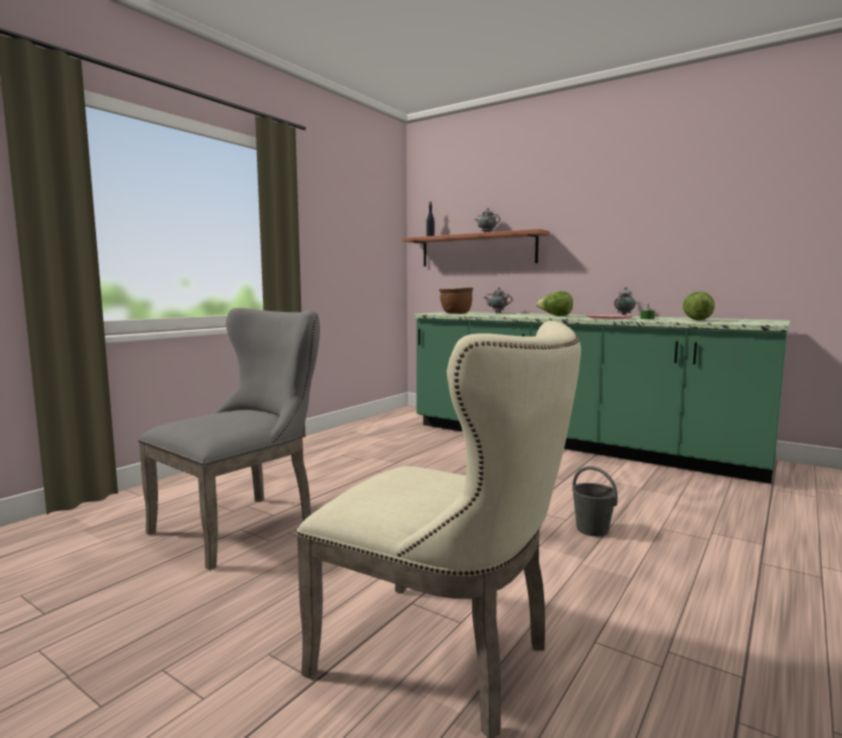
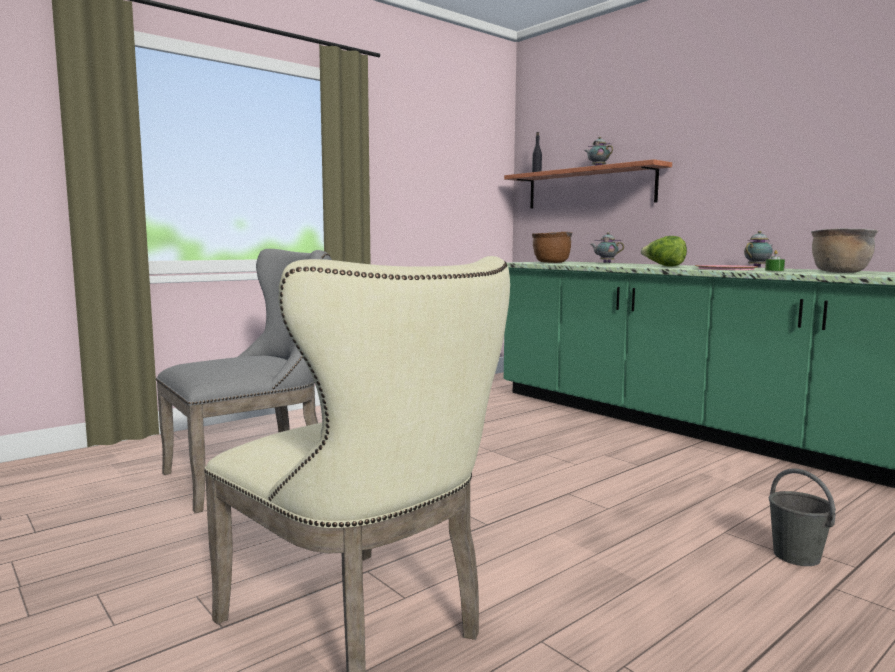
camera: 15 degrees right, 0 degrees up
(593, 530) = (632, 523): grey bucket -> grey bucket (797, 556)
(696, 320) = (839, 272): lettuce -> brown cooking pot

